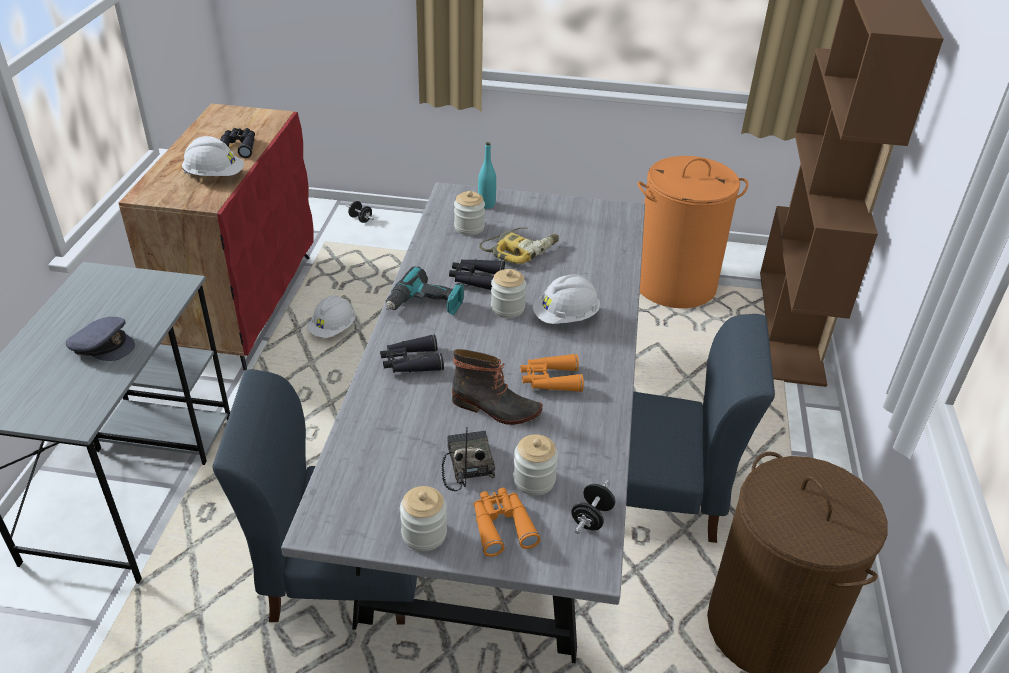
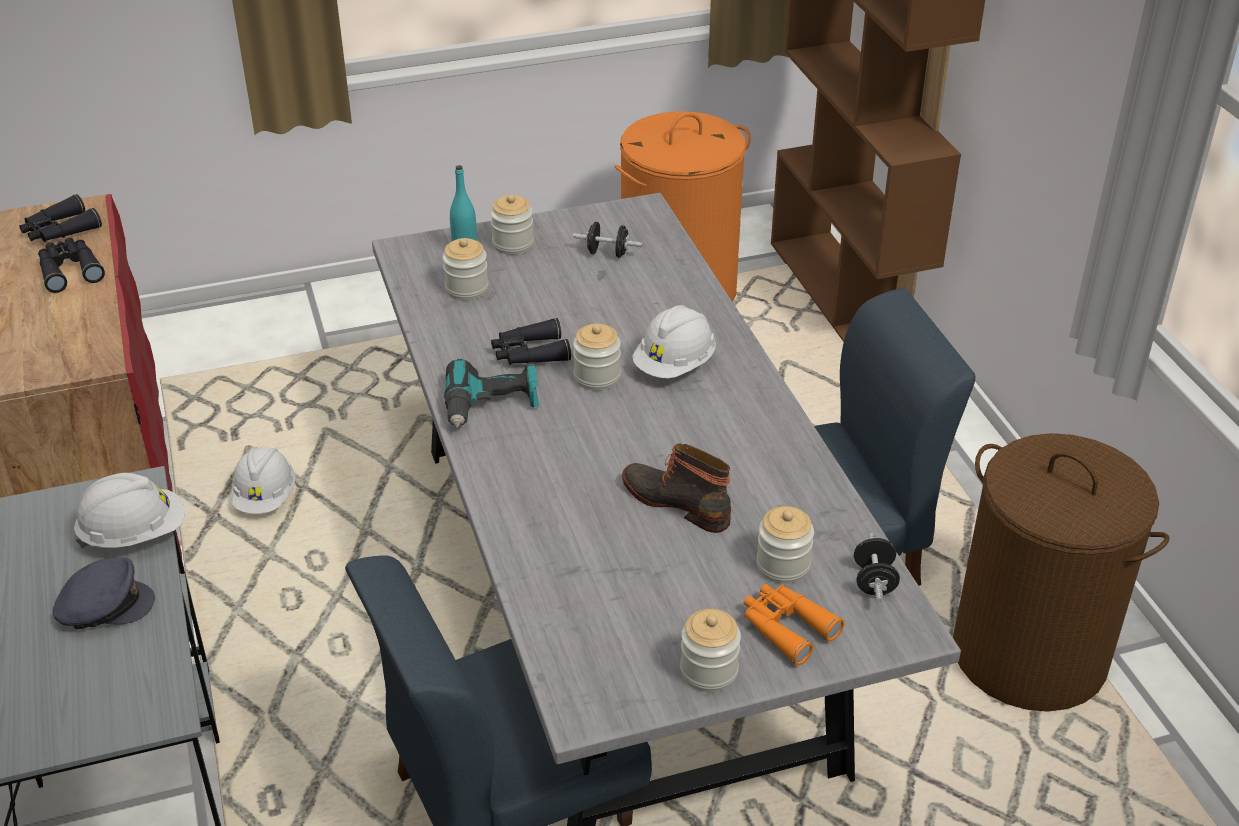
camera: 25 degrees left, 0 degrees up
(215, 176) = (74, 321): white hard hat -> white hard hat (134, 534)
(360, 219) = (190, 330): black dumbbell -> black dumbbell (607, 253)
(411, 363) = (533, 484): black binoculars -> black binoculars (59, 231)
(466, 465) = (695, 578): radio -> none
(495, 409) = (677, 502): boot -> boot turned 135 degrees counterclockwise
(520, 208) = (513, 244): none -> jar
(520, 250) = (555, 298): power drill -> none
(550, 380) = (713, 446): orange binoculars -> none

